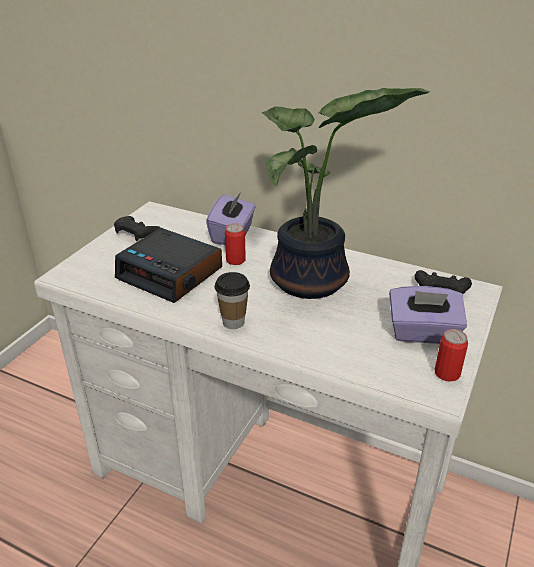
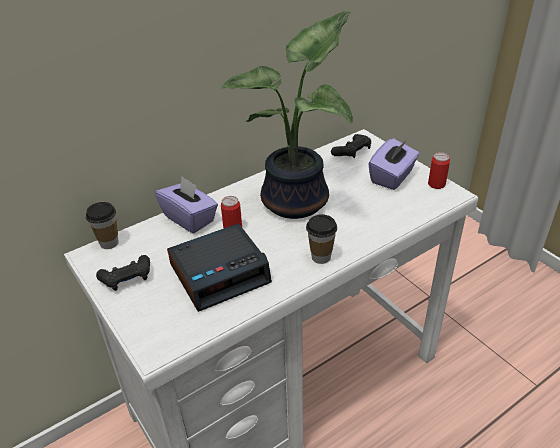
camera: 60 degrees left, 5 degrees up
(173, 212) = (109, 243): none -> cup

